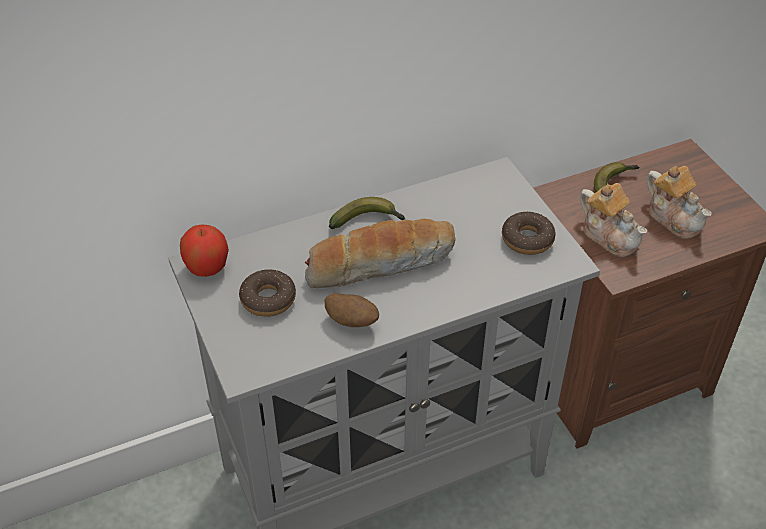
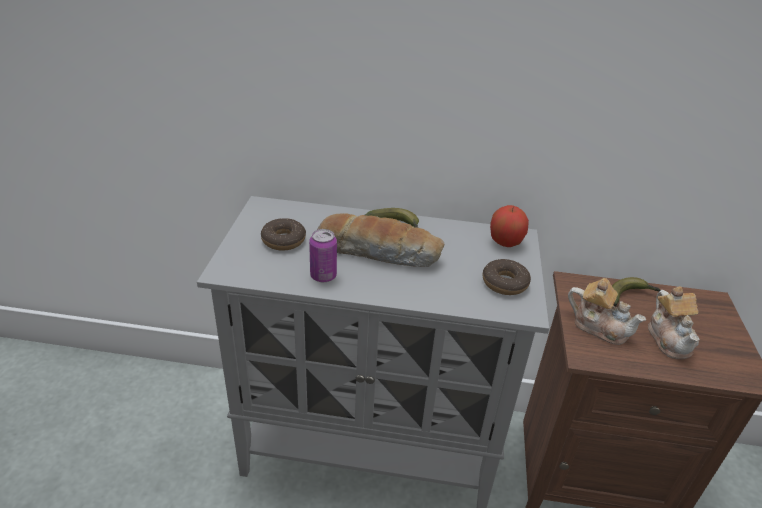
camera: 30 degrees right, 10 degrees down
(207, 267) = (266, 209): apple -> apple (505, 242)
(352, 322) = (323, 276): potato -> can
(609, 235) = (599, 326): teapot -> teapot turned 45 degrees counterclockwise

